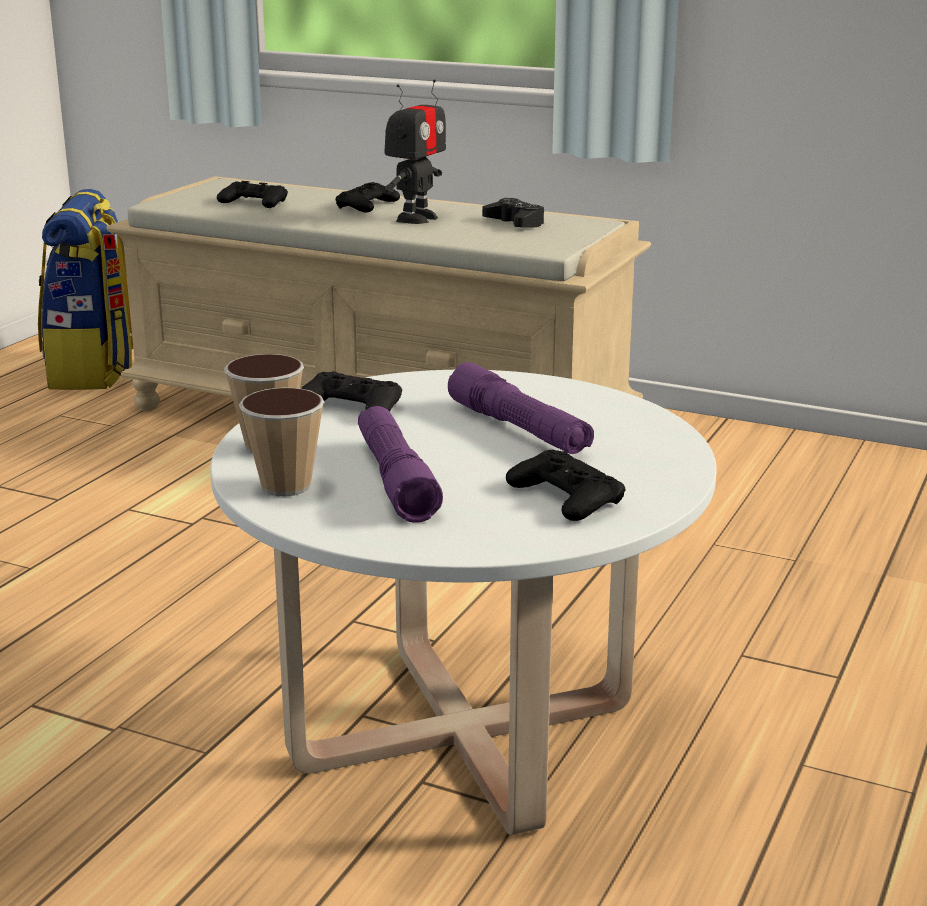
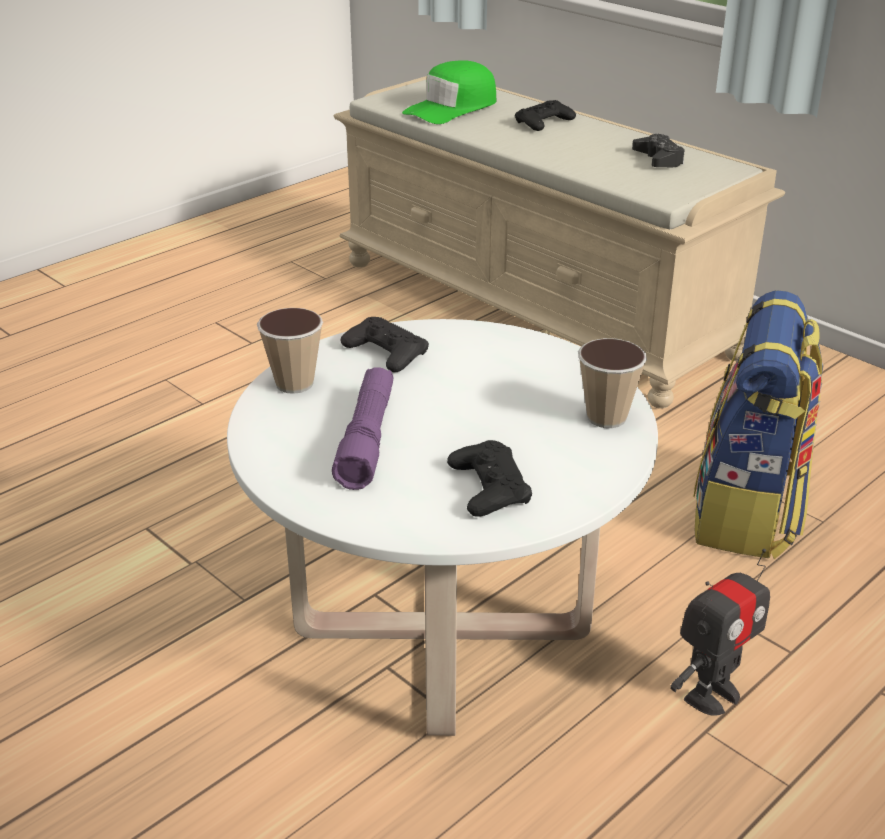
camera: 20 degrees right, 10 degrees up
(95, 371) = (337, 222): backpack -> backpack (748, 513)
(254, 203) = (452, 108): black game controller -> green cap
(286, 486) = (279, 429): cup -> cup (606, 417)
(416, 218) = (575, 143): toy robot -> toy robot (711, 695)
(519, 429) = (503, 402): purple flashlight -> none

